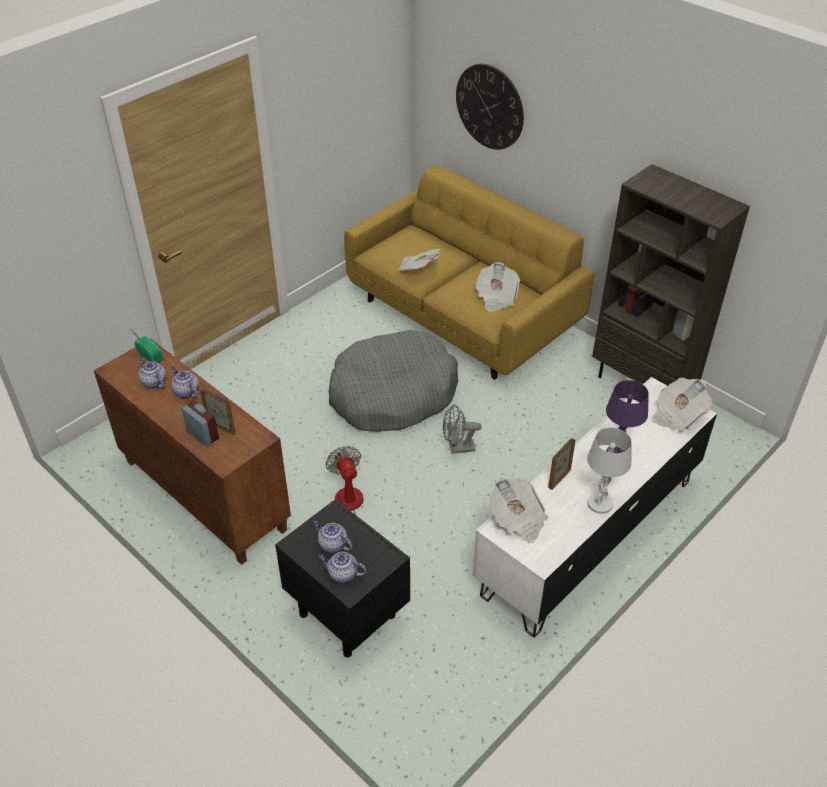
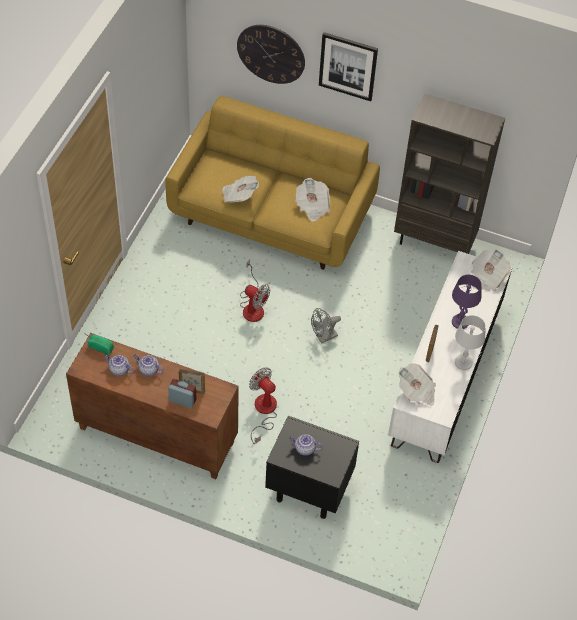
camera: 25 degrees left, 10 degrees up
(342, 574) = (322, 467): teapot -> none
(392, 394) = (252, 306): grey dog bed -> fan
(569, 124) = (348, 66): none -> picture

